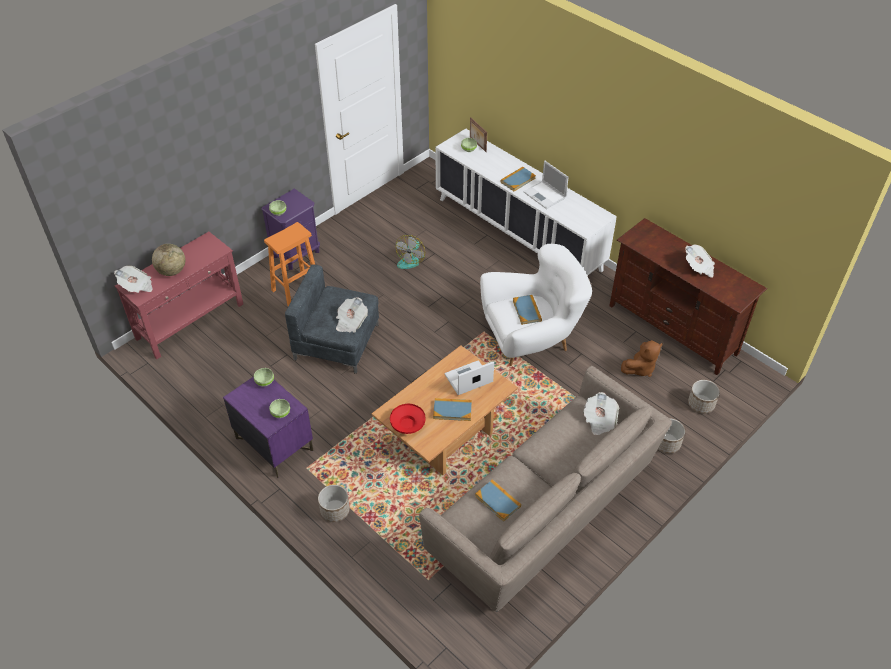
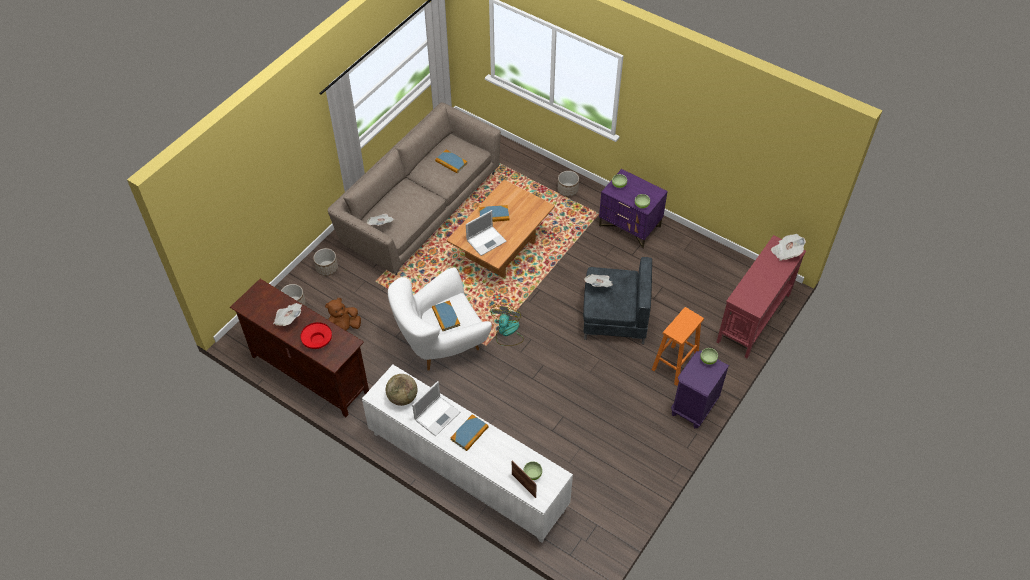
camera: 170 degrees right, 5 degrees up
(172, 271) = (766, 271): globe -> globe (402, 397)
(407, 424) = (525, 201): red bowl -> red bowl (317, 340)
(411, 259) = (574, 418): fan -> fan (507, 332)
(545, 195) = (437, 415): laptop -> laptop turned 90 degrees clockwise

